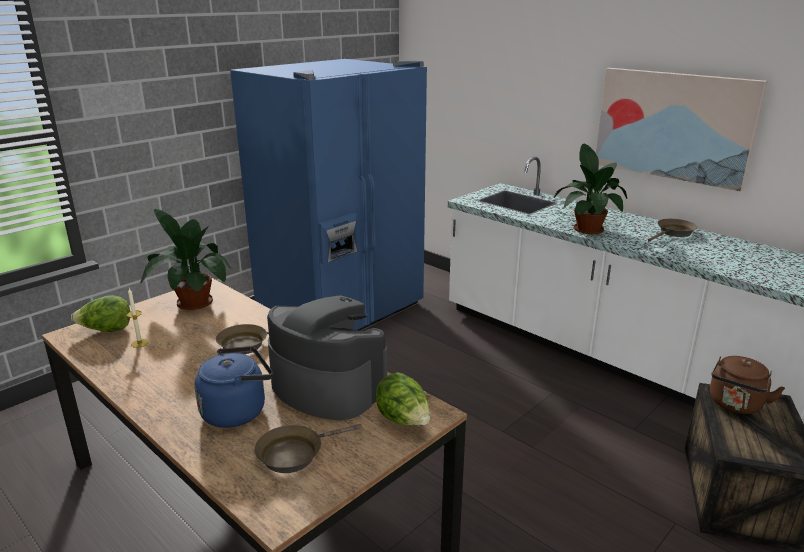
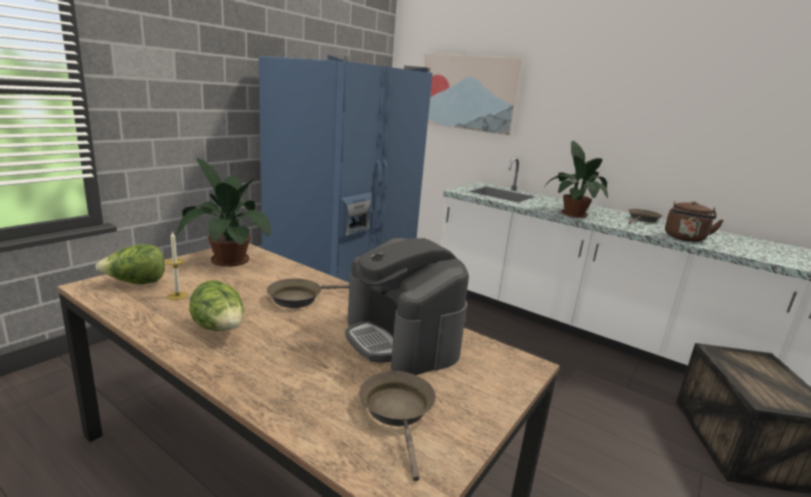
camera: 10 degrees left, 5 degrees down
(237, 411) = (312, 364): blue kettle -> none
(295, 454) = (398, 412): brown frying pan -> brown frying pan turned 120 degrees clockwise
(327, 386) = (402, 339): coffee machine -> coffee machine turned 150 degrees counterclockwise
(404, 420) = (500, 373): lettuce -> lettuce (220, 329)
(673, 126) = (640, 132): picture -> picture (468, 93)
(735, 405) = (736, 361): brown kettle -> brown kettle (685, 238)

